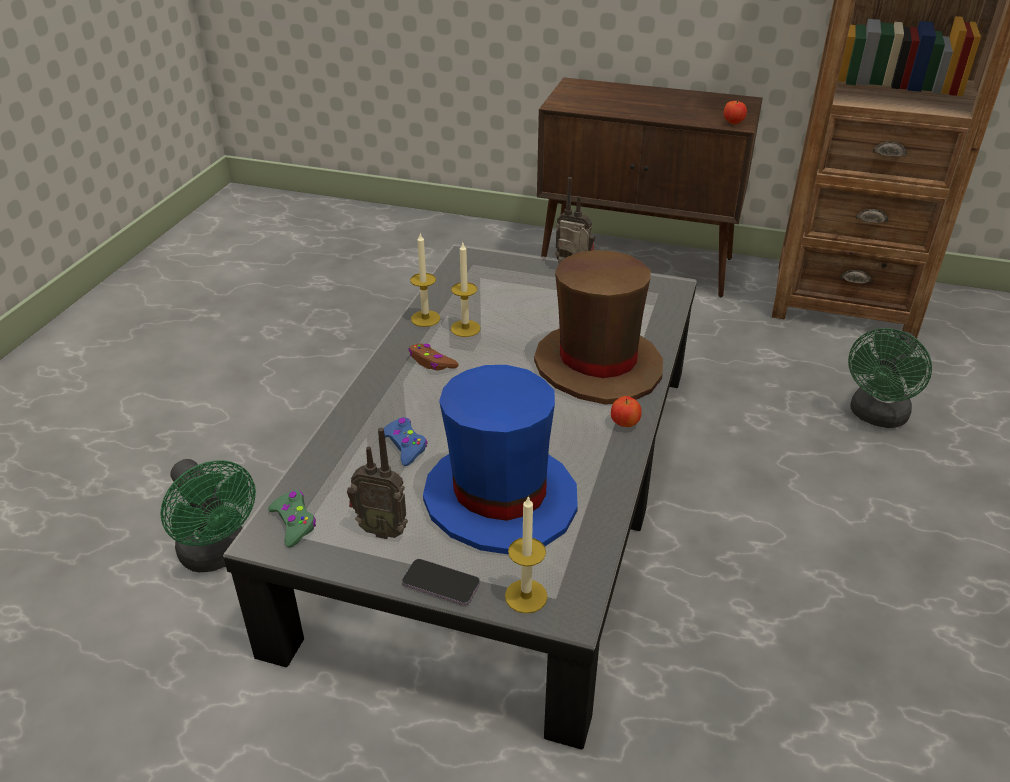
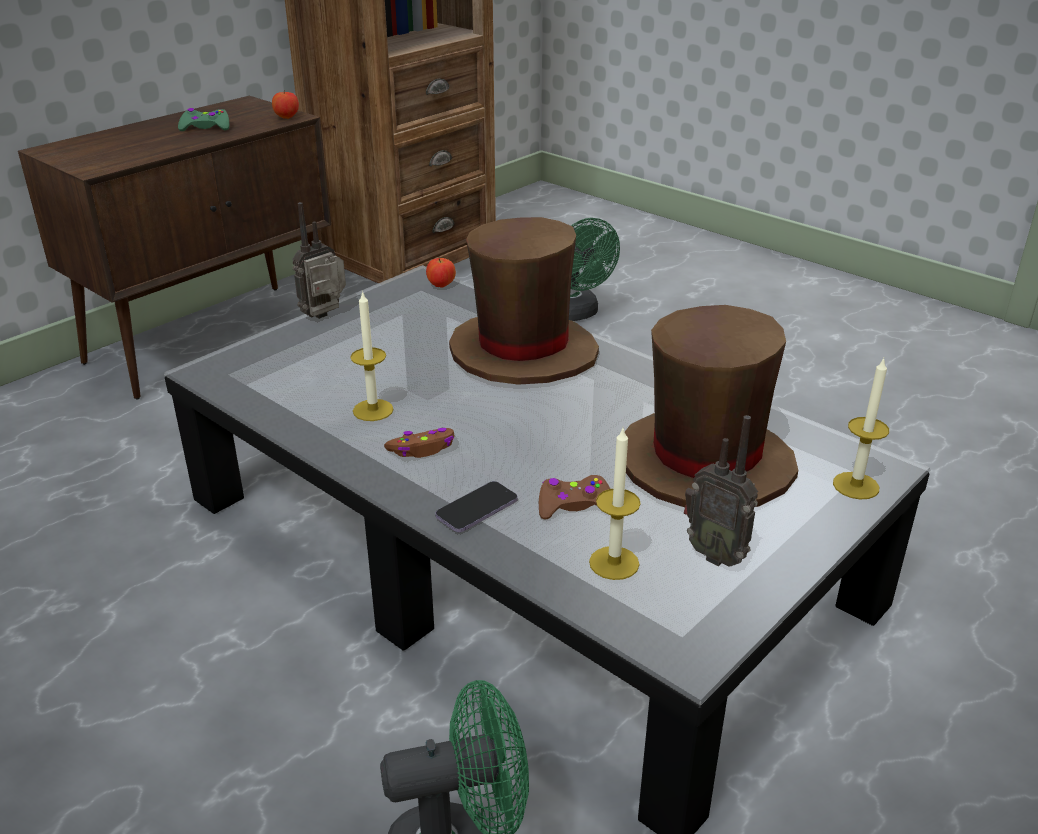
camera: 65 degrees left, 5 degrees down
(294, 523) = (671, 623): green game controller -> green game controller (205, 127)
(382, 529) = (716, 554): radio -> radio turned 90 degrees clockwise
(404, 446) = (574, 506): blue game controller -> brown game controller
(425, 318) = (321, 432): candle -> candle (614, 563)
(441, 584) = (821, 533): phone -> phone (477, 509)
(500, 498) = (705, 464): blue hat -> brown hat
(624, 424) = (630, 366): apple -> apple (441, 285)

